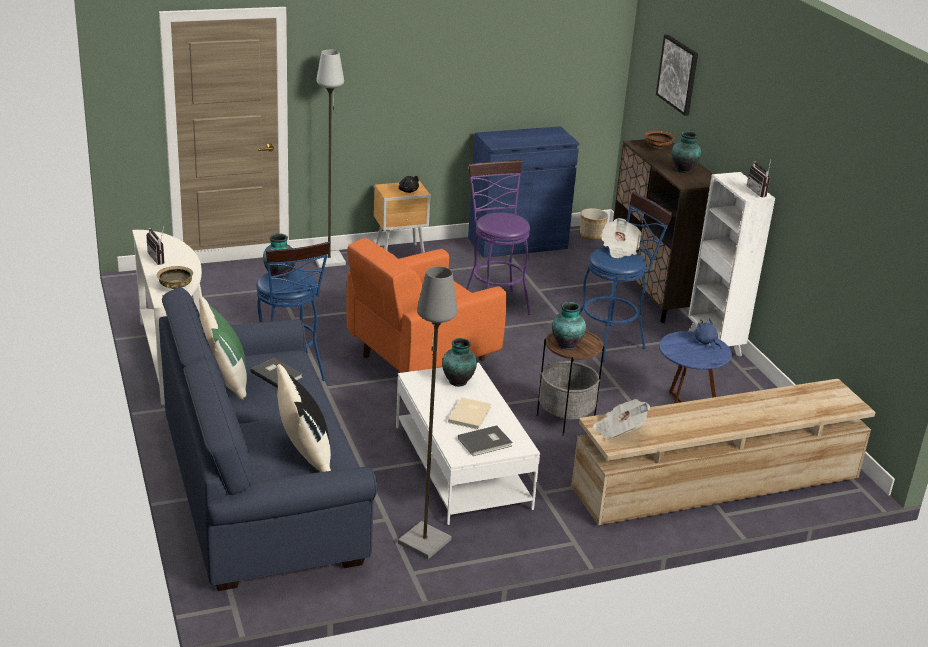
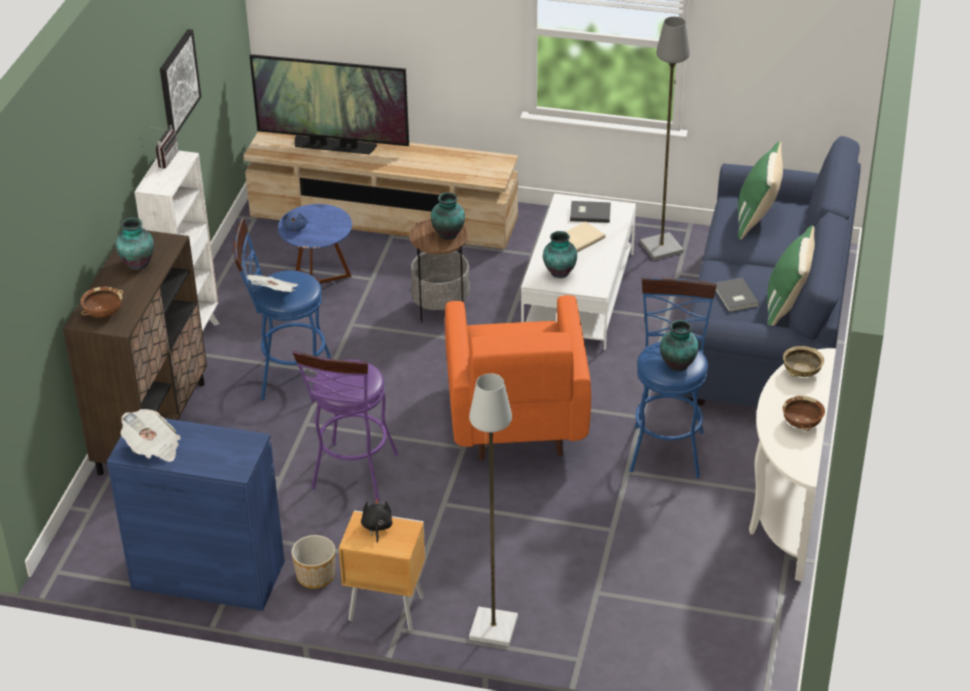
camera: 145 degrees left, 10 degrees up
(160, 258) = (801, 422): radio -> brown bowl
(303, 453) = (757, 218): black pillow -> green pillow
(419, 359) = (515, 421): orange armchair -> orange armchair turned 90 degrees clockwise
(592, 235) = (89, 556): planter -> planter (315, 576)
(619, 430) = (485, 169): newspaper -> newspaper (153, 447)
(678, 74) = (45, 251): picture -> picture (178, 83)
(782, 410) = (334, 146): none -> television

